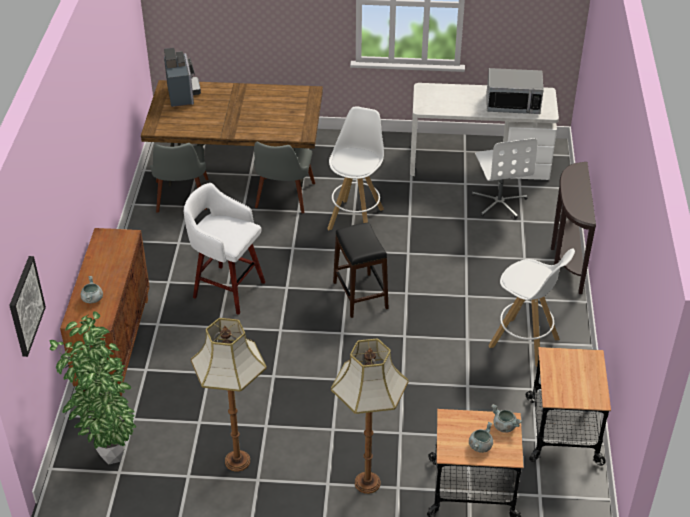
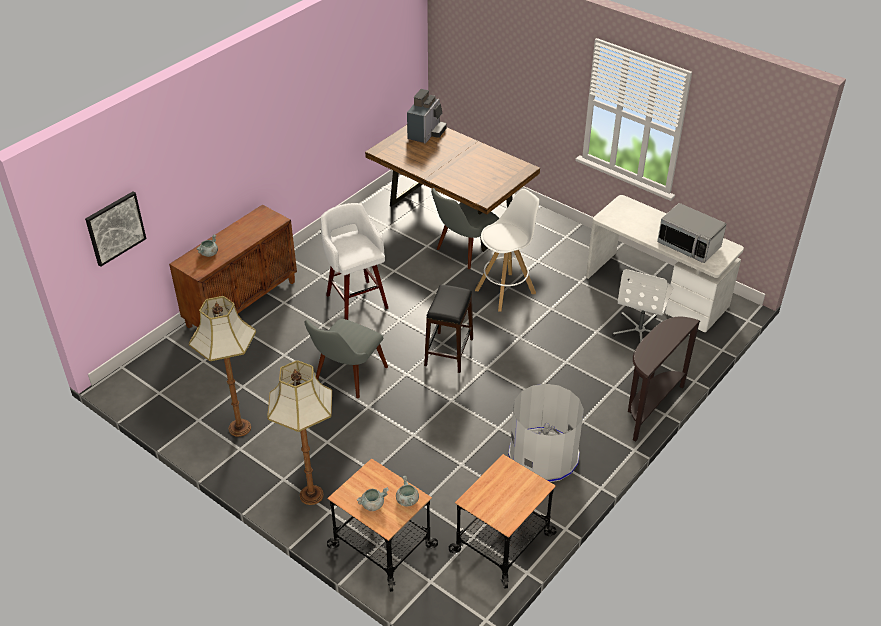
camera: 35 degrees right, 0 degrees up
(109, 454) = (165, 377): potted plant -> none
(182, 200) = (389, 220): grey chair -> grey chair (346, 378)
(525, 343) = (543, 456): white stool -> grey trash can

